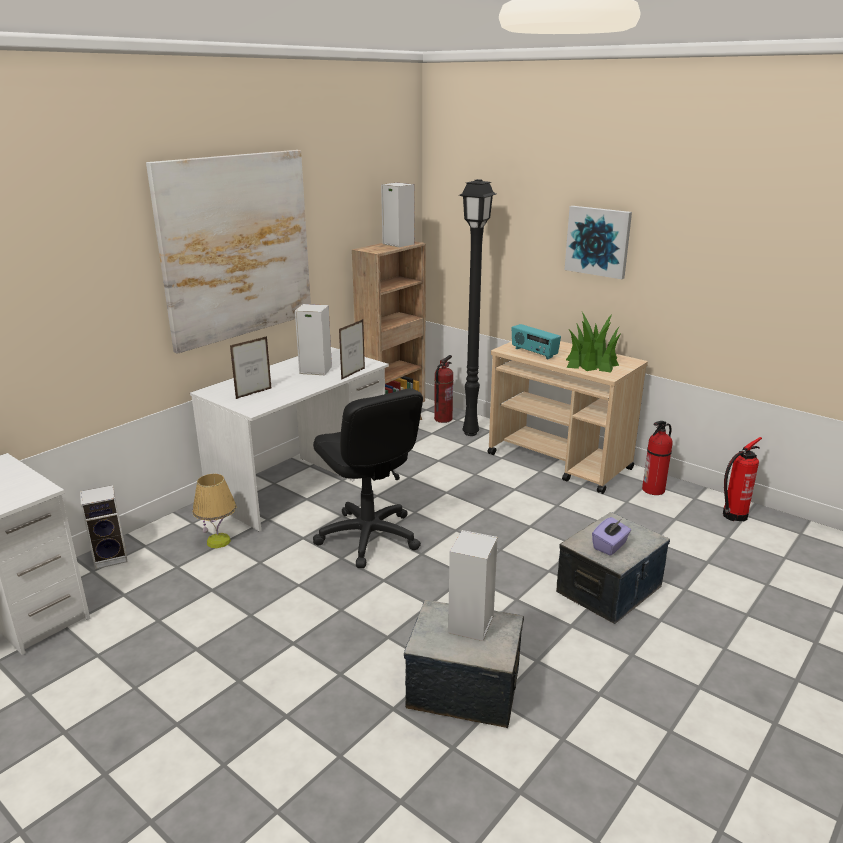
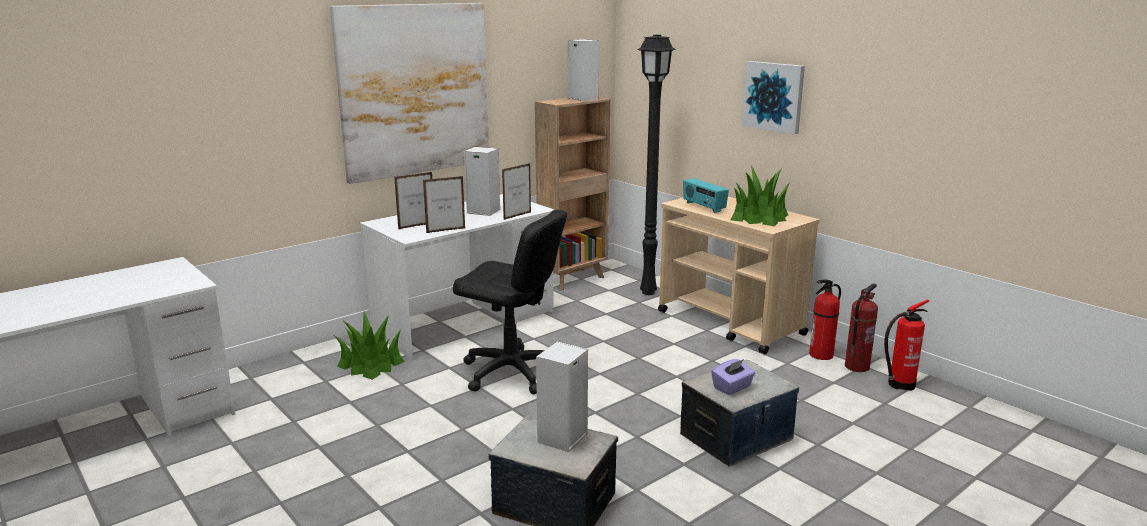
camera: 10 degrees right, 5 degrees down
(112, 557) = (271, 368): speaker -> none
(219, 541) = (370, 364): table lamp -> potted plant
(287, 397) = (446, 230): none -> picture frame
(368, 537) = (511, 372): black office chair -> black office chair turned 45 degrees counterclockwise
(443, 419) = (625, 278): fire extinguisher -> fire extinguisher (856, 366)

